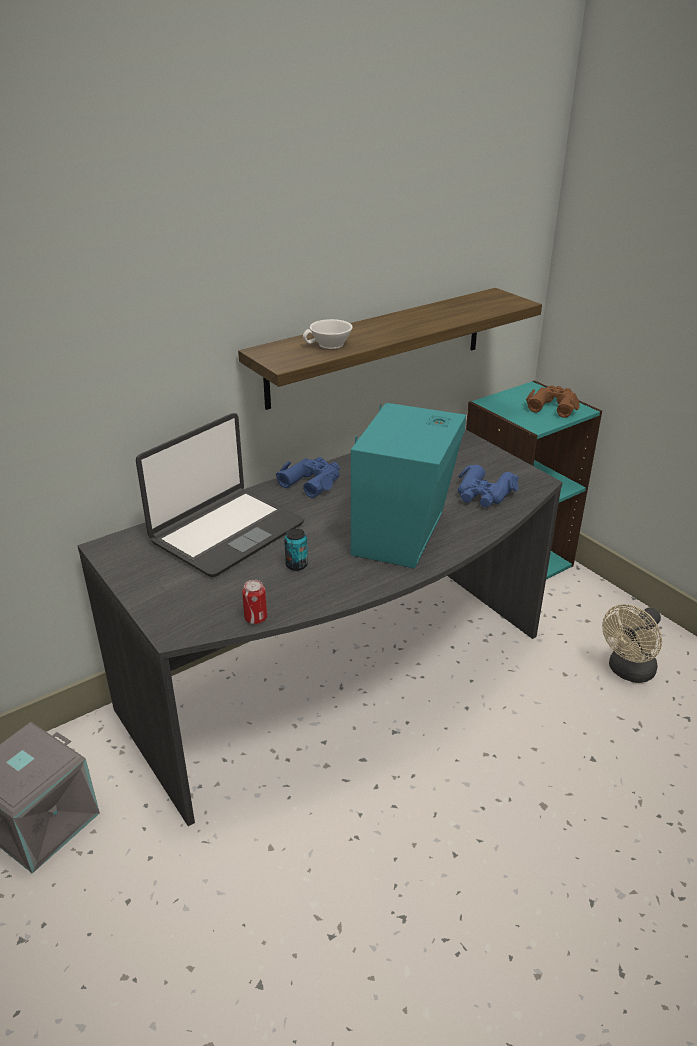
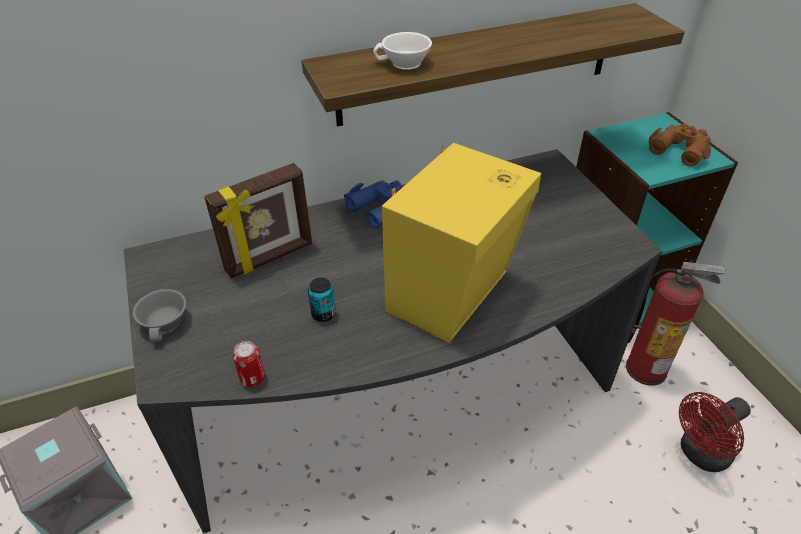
camera: 15 degrees right, 10 degrees up
(154, 593) = (167, 323): none -> grey cup
(226, 532) = (270, 258): laptop -> picture frame
(404, 533) = (455, 292): turquoise speaker -> yellow speaker
(484, 494) = (563, 253): blue binoculars -> none
(563, 614) = (646, 369): none -> fire extinguisher
(628, 672) = (700, 454): beige fan -> red fan

